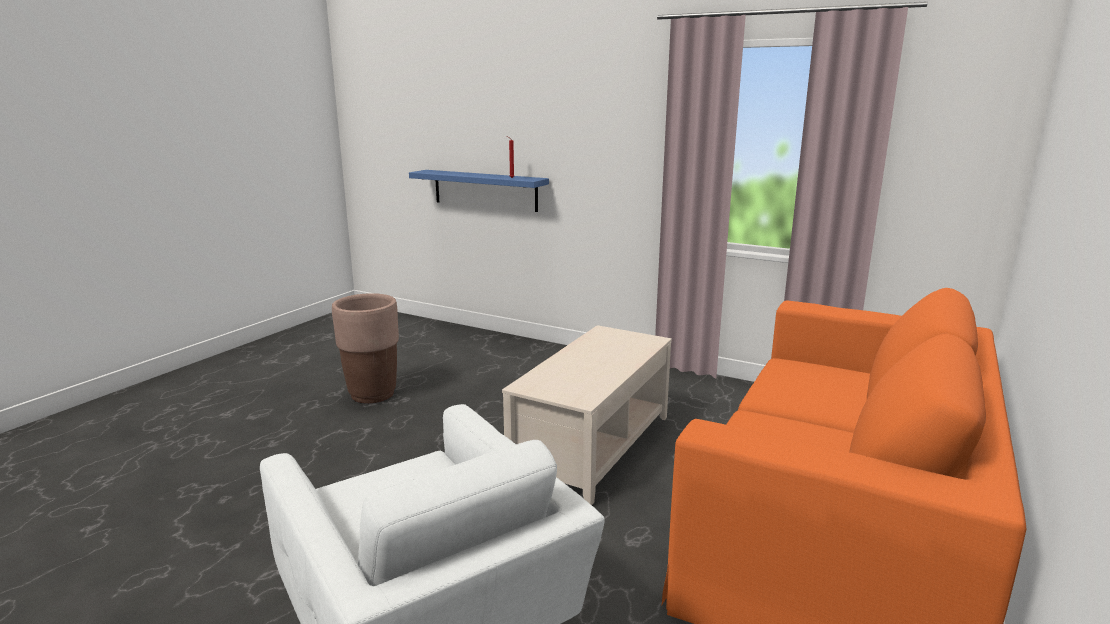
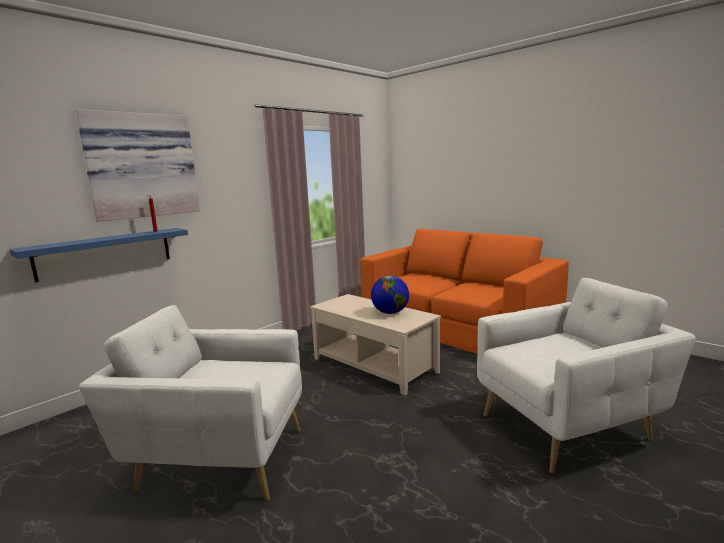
camera: 75 degrees left, 5 degrees down
(373, 394) = (217, 457): brown planter -> white armchair
(524, 103) = (141, 166): none -> picture
(588, 373) = (390, 312): none -> globe

